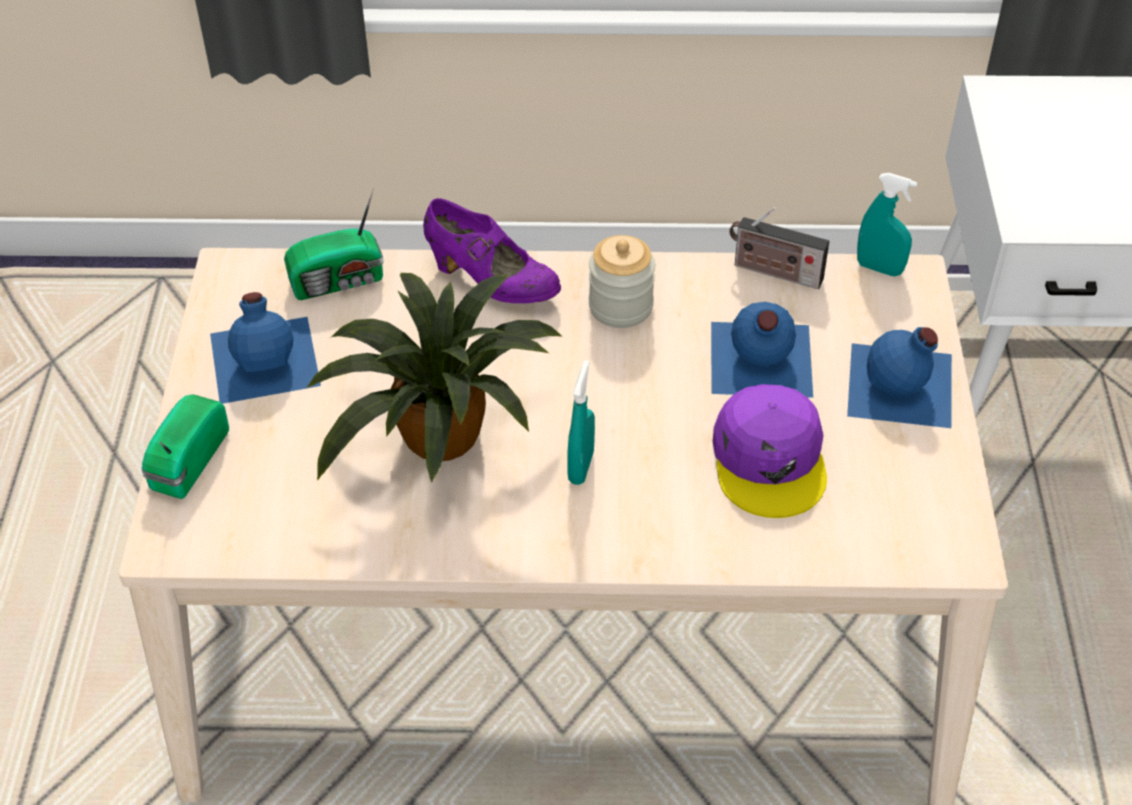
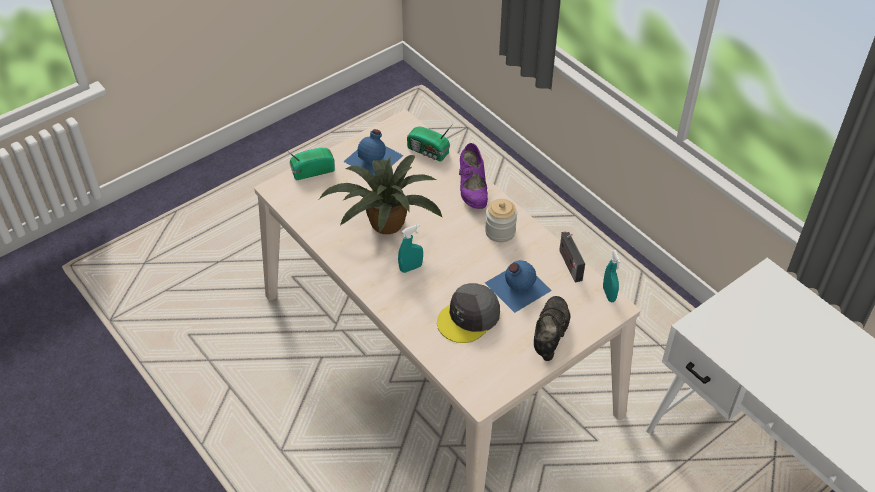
camera: 50 degrees right, 0 degrees up
(770, 460) = (469, 318): purple cap -> grey cap
(902, 386) = (550, 336): blue bottle -> black shoe

